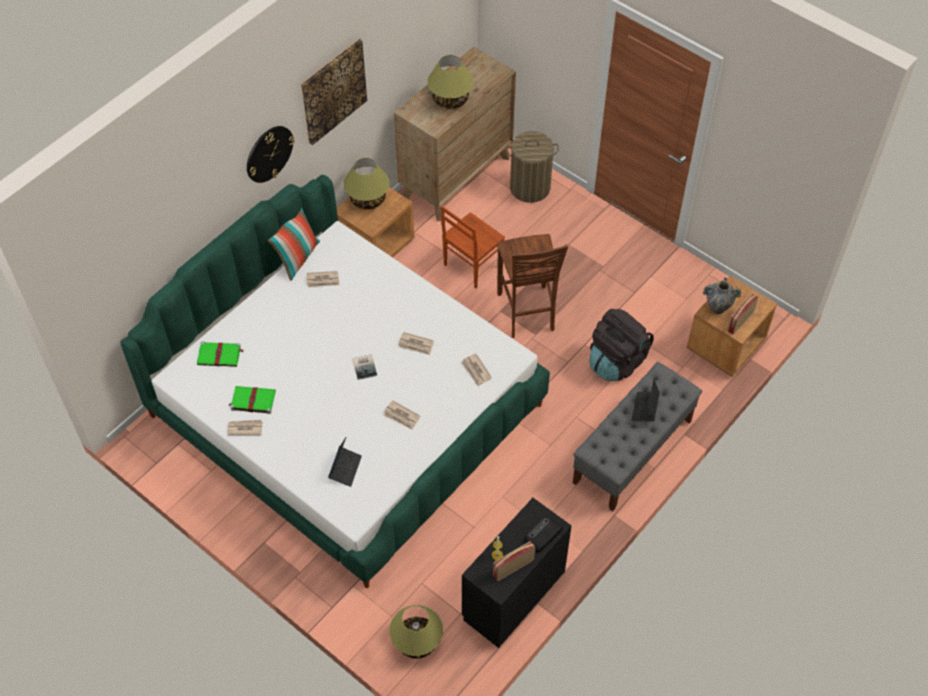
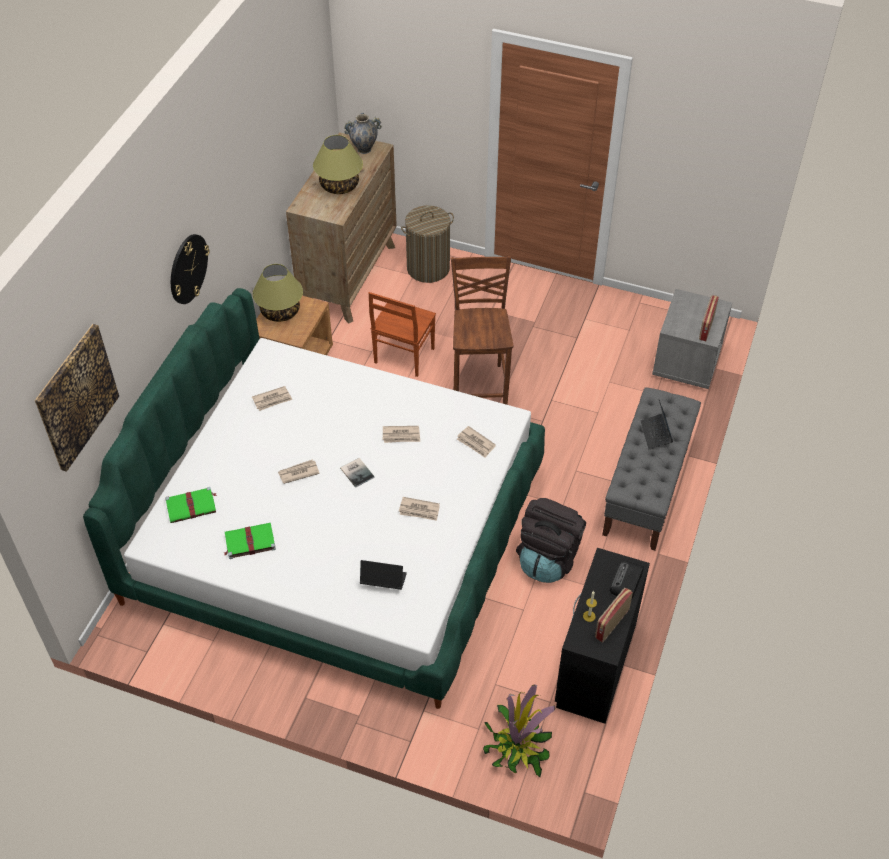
camera: 20 degrees left, 5 degrees down
(245, 428) = (253, 573): newspaper -> newspaper (298, 472)
(297, 257) = (234, 384): pillow -> none
(333, 91) = (233, 190): picture -> picture (76, 397)
(345, 468) = (383, 581): laptop -> laptop turned 75 degrees counterclockwise
(416, 641) = (517, 746): table lamp -> potted plant
(526, 313) = (479, 386): brown chair -> brown chair turned 150 degrees counterclockwise
(616, 361) = (590, 407): black backpack -> black backpack (548, 558)
(717, 308) = (679, 321): vase -> vase (364, 149)
(725, 345) = (687, 362): brown nightstand -> grey nightstand

